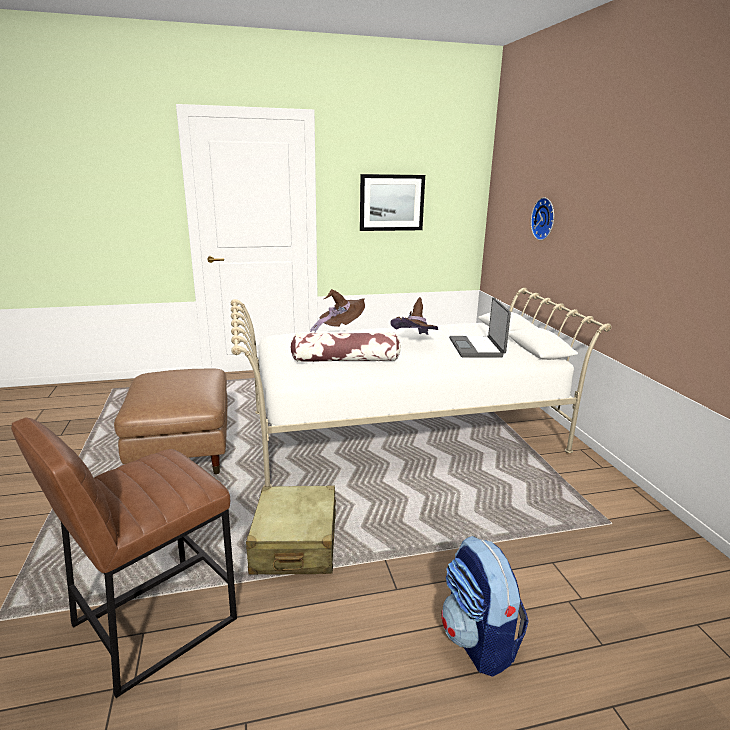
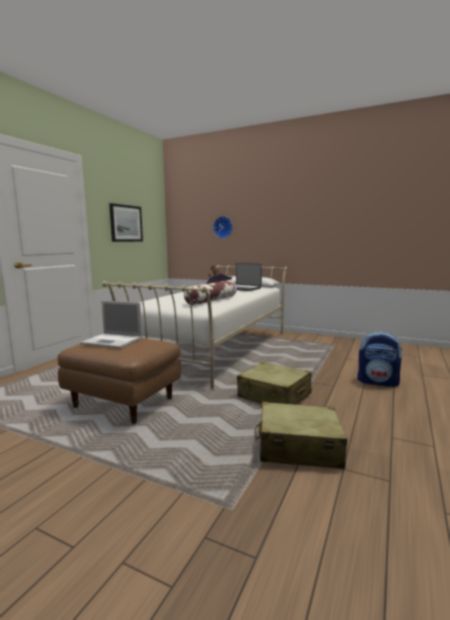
camera: 50 degrees left, 10 degrees down
(152, 623) = (298, 447): brown chair -> beige suitcase
(176, 380) = (113, 341): none -> laptop
(340, 329) = (163, 295): brown hat -> none

